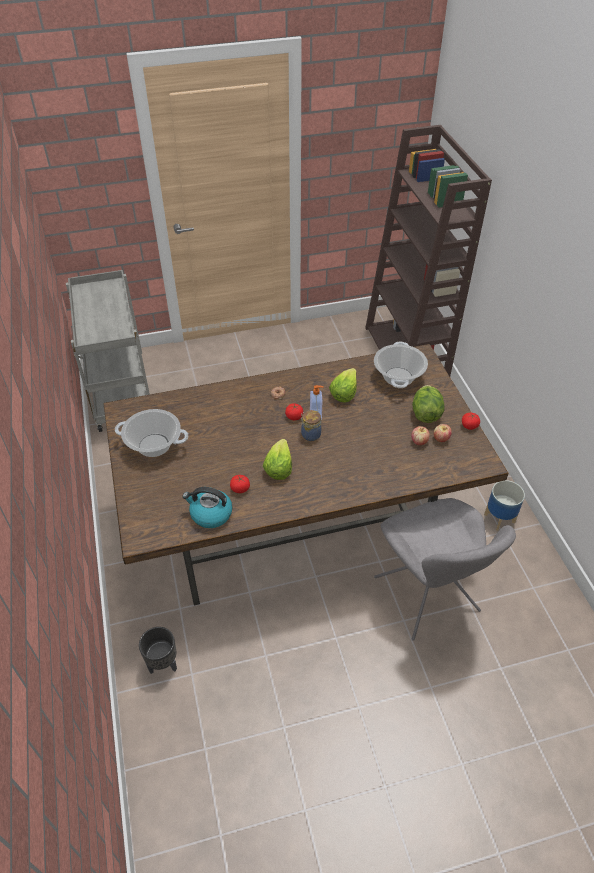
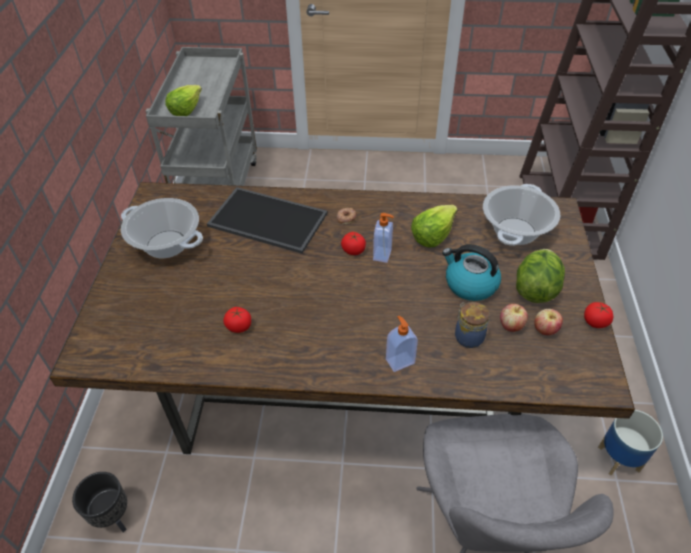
camera: 20 degrees right, 0 degrees up
(210, 514) = (184, 350): kettle -> kettle (470, 284)
(220, 410) = (266, 221): none -> tray
(278, 467) = (301, 311): lettuce -> lettuce (185, 109)
(310, 434) = (363, 278): jar -> jar (468, 336)
(358, 482) = (399, 361): none -> soap dispenser

